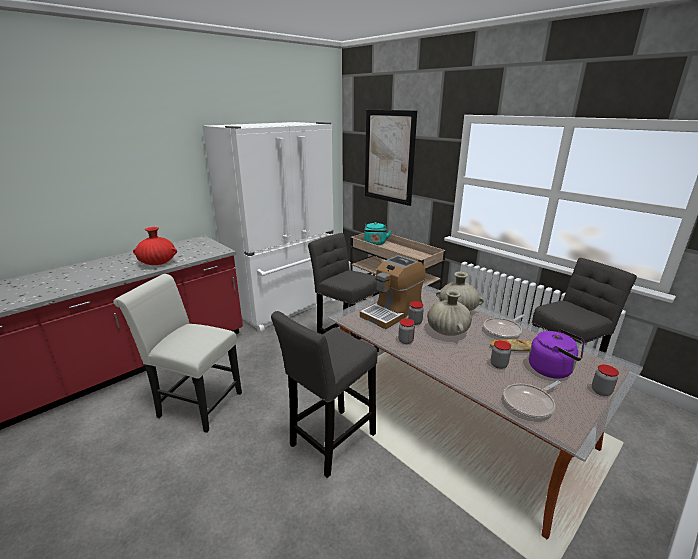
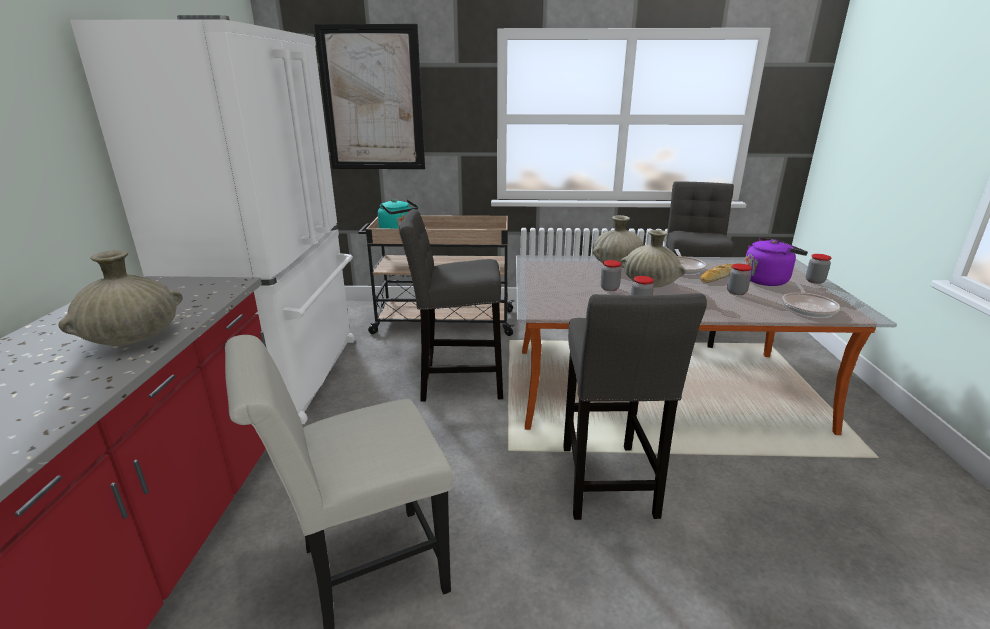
camera: 45 degrees left, 0 degrees up
(158, 263) = (133, 338): red vase -> beige vase
(392, 312) = (570, 288): coffee machine -> none

